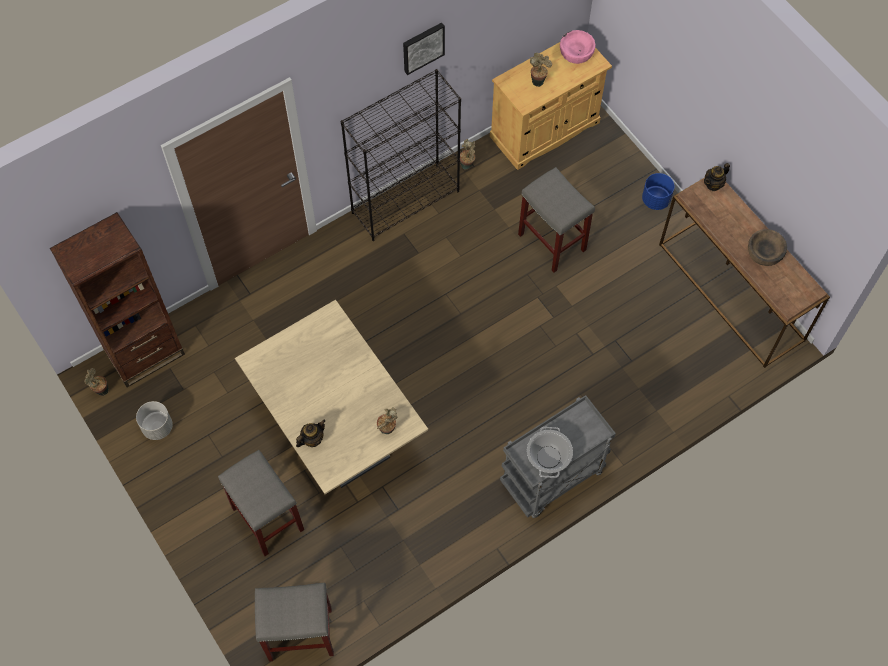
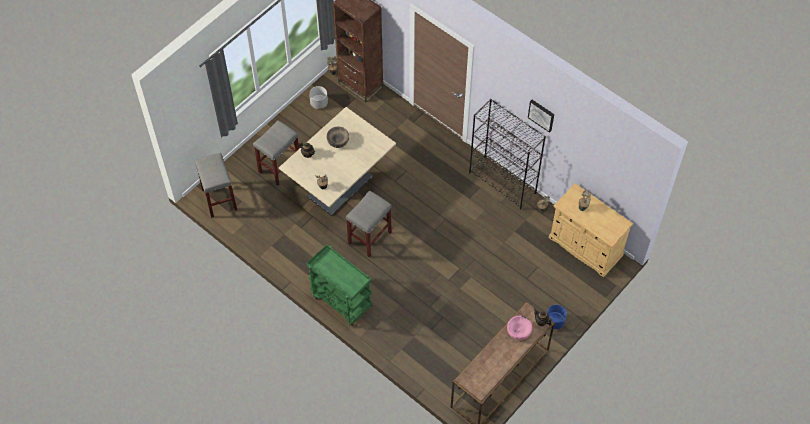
camera: 75 degrees right, 5 degrees down
(548, 457) = (328, 269): cooking pot -> none
(552, 479) = (340, 301): grey cart -> green cart
(553, 242) = (501, 268): grey stool -> grey stool (369, 238)
(576, 53) = (613, 224): pink bowl -> pink bowl (518, 331)
(764, 253) = (499, 359): brown bowl -> brown bowl (338, 141)

